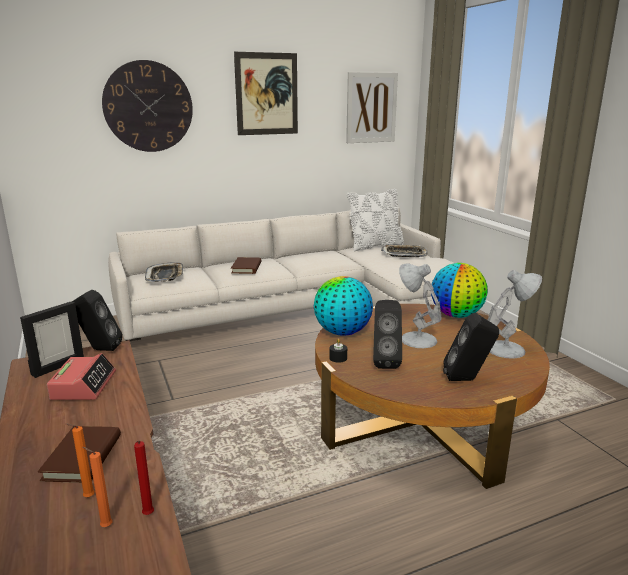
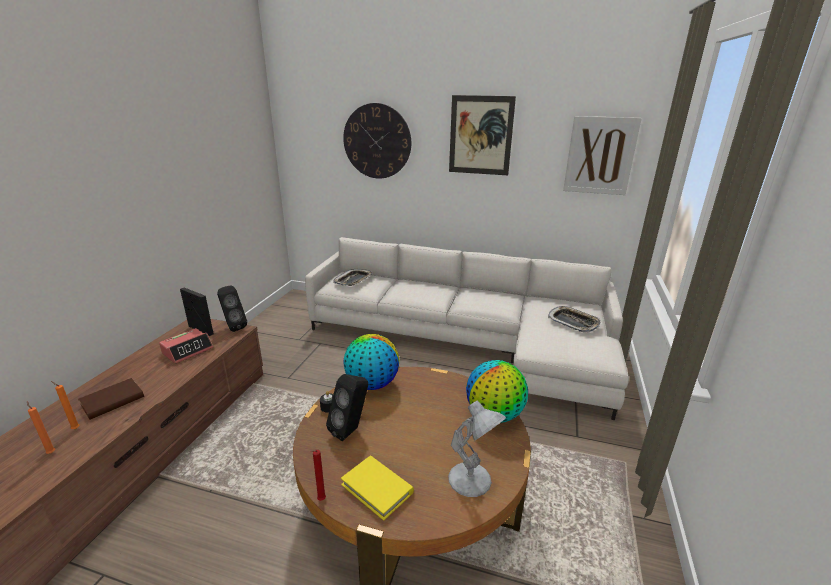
camera: 40 degrees right, 5 degrees up
(58, 366) = (200, 330): picture frame -> picture frame turned 135 degrees counterclockwise
(148, 516) = (69, 459): red candle -> red candle (320, 500)
(246, 268) = (415, 291): brown book -> none
(375, 246) = (563, 302): white pillow -> none
(416, 339) = (413, 422): white table lamp -> none
(467, 380) = (377, 489): black speaker -> yellow book

